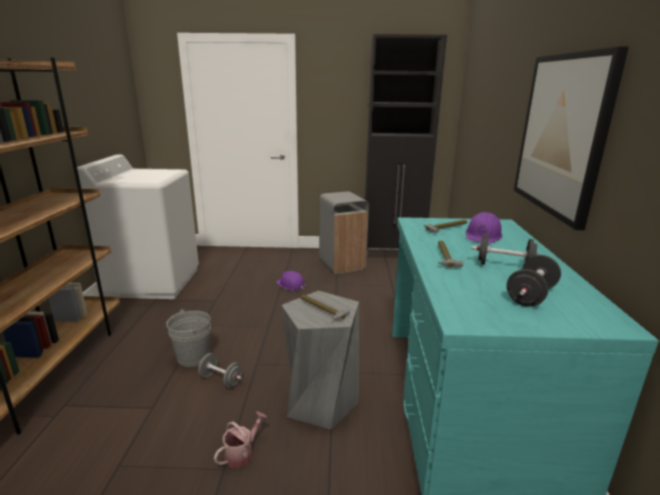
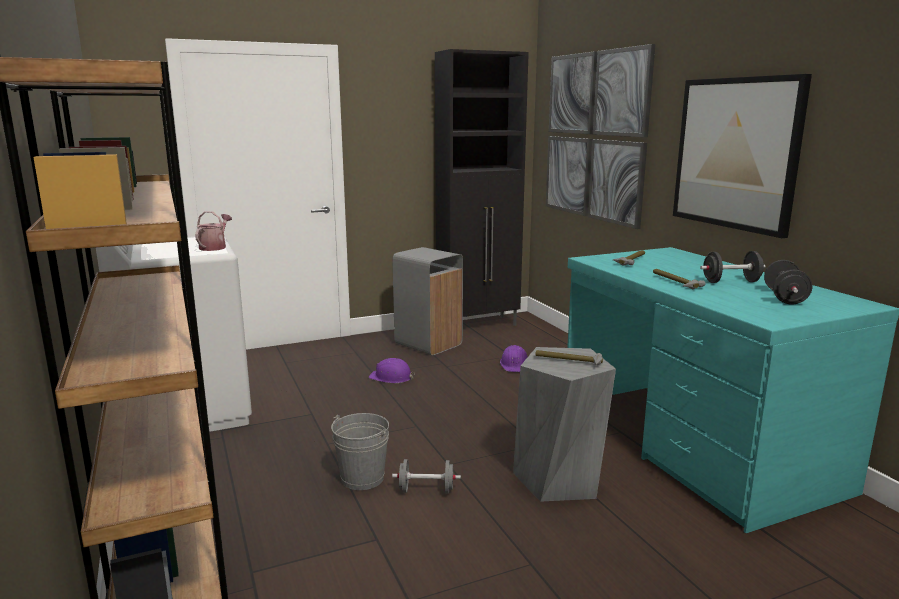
camera: 25 degrees left, 5 degrees down
(242, 453) = (533, 545): watering can -> watering can (214, 247)
(483, 235) = (673, 262): purple hard hat -> purple hard hat (514, 365)
(486, 110) = (594, 136): none -> picture

